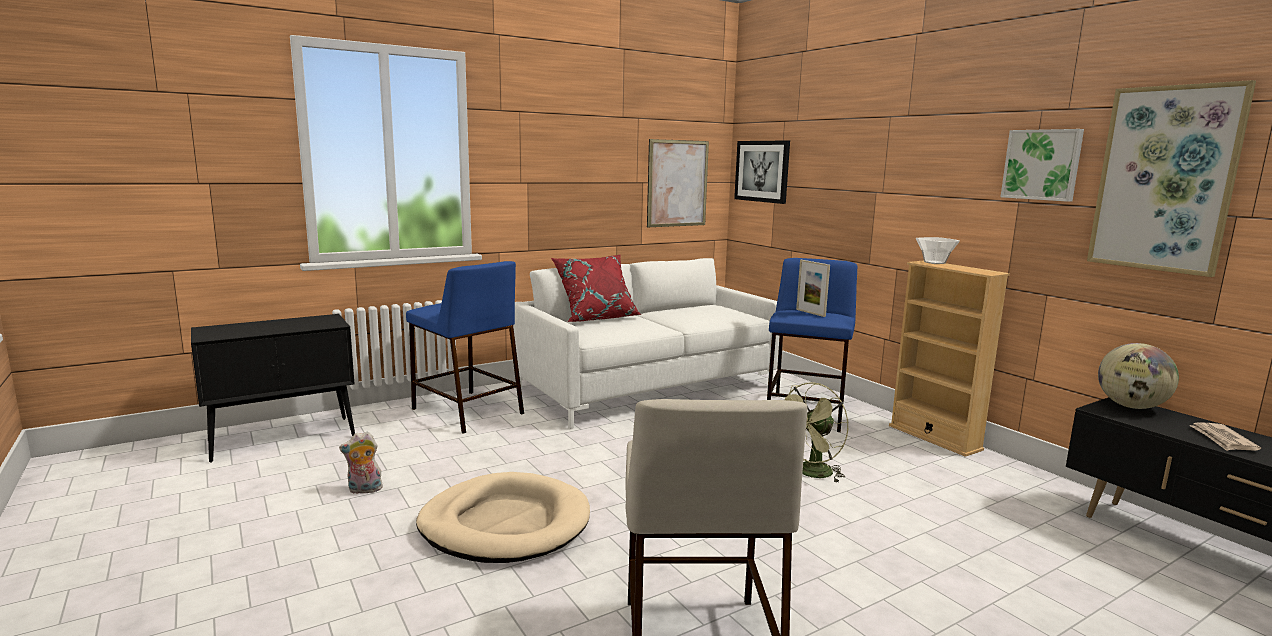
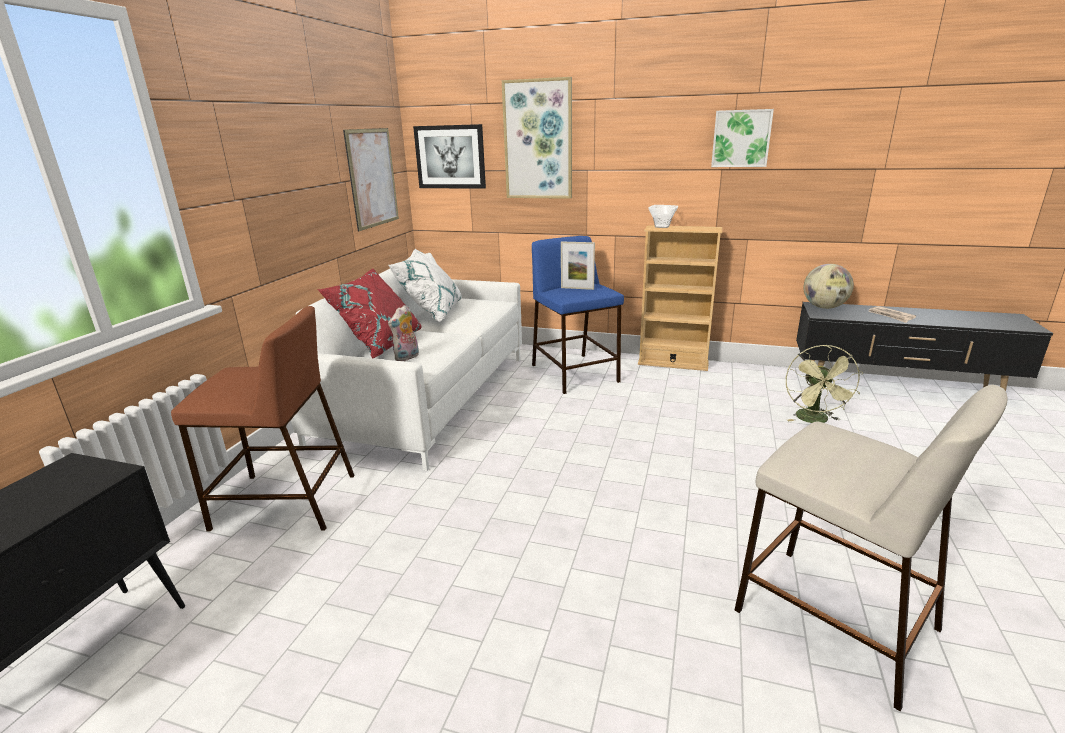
camera: 40 degrees left, 10 degrees up
(364, 490) = (323, 668): plush toy -> plush toy (407, 357)
(466, 411) = (283, 501): blue stool -> brown stool
(505, 524) = (535, 605): beige dog bed -> none
(676, 309) = (431, 313): none -> white pillow
(810, 474) = (657, 425): green fan -> green fan (815, 420)
(1165, 179) = (832, 145): picture -> picture (538, 140)

